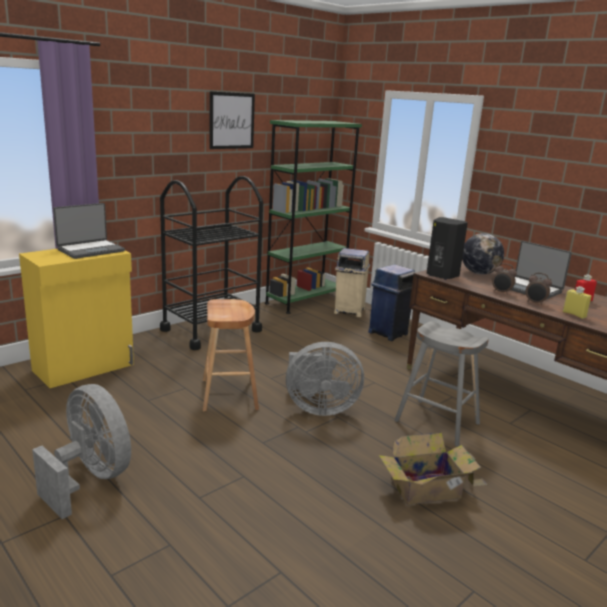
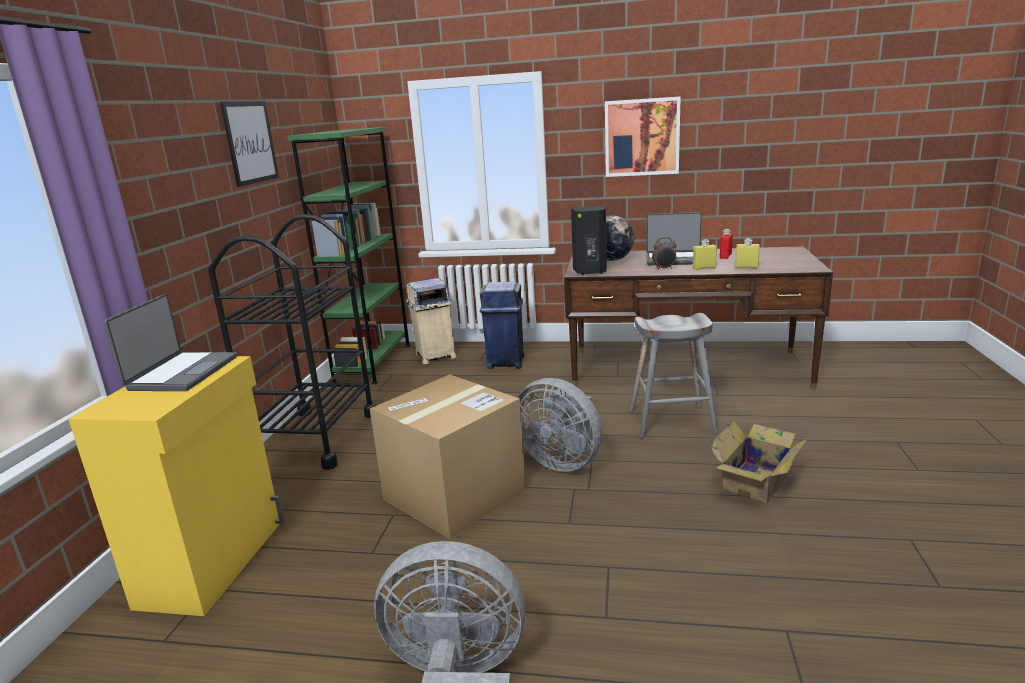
camera: 35 degrees left, 0 degrees up
(229, 394) = (454, 494): brown stool -> cardboard box
(318, 408) = (561, 461): grey fan -> grey fan turned 75 degrees clockwise
(535, 303) = (704, 268): alarm clock -> yellow bottle
(556, 170) = (642, 137): none -> picture

